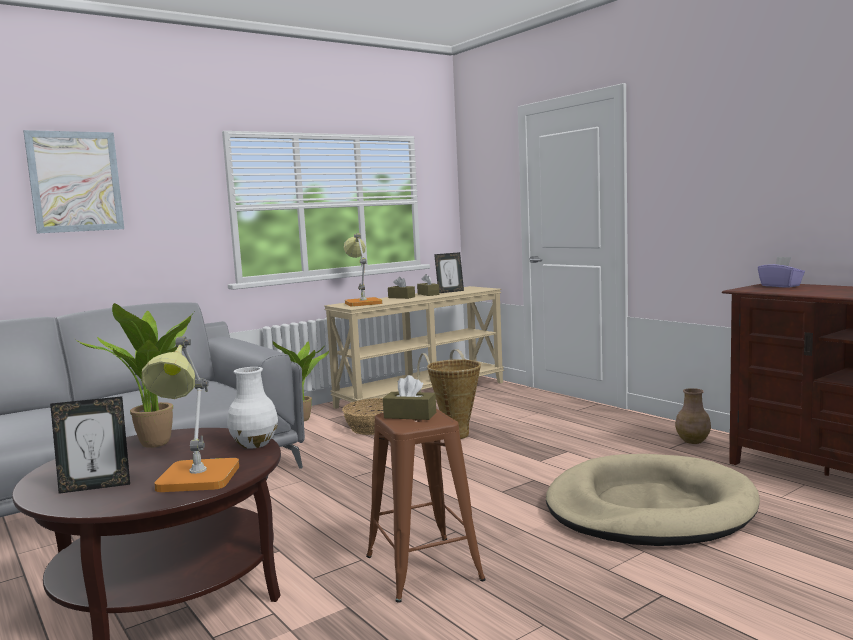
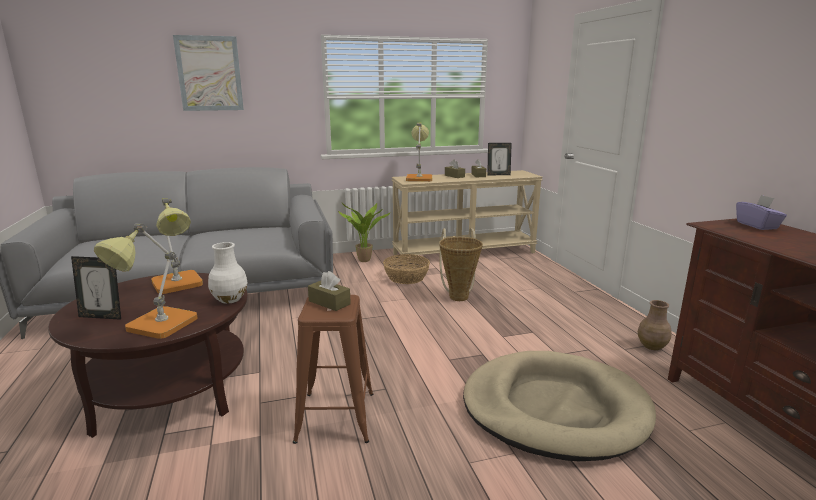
camera: 20 degrees right, 10 degrees up
(160, 444) = (179, 285): potted plant -> table lamp

